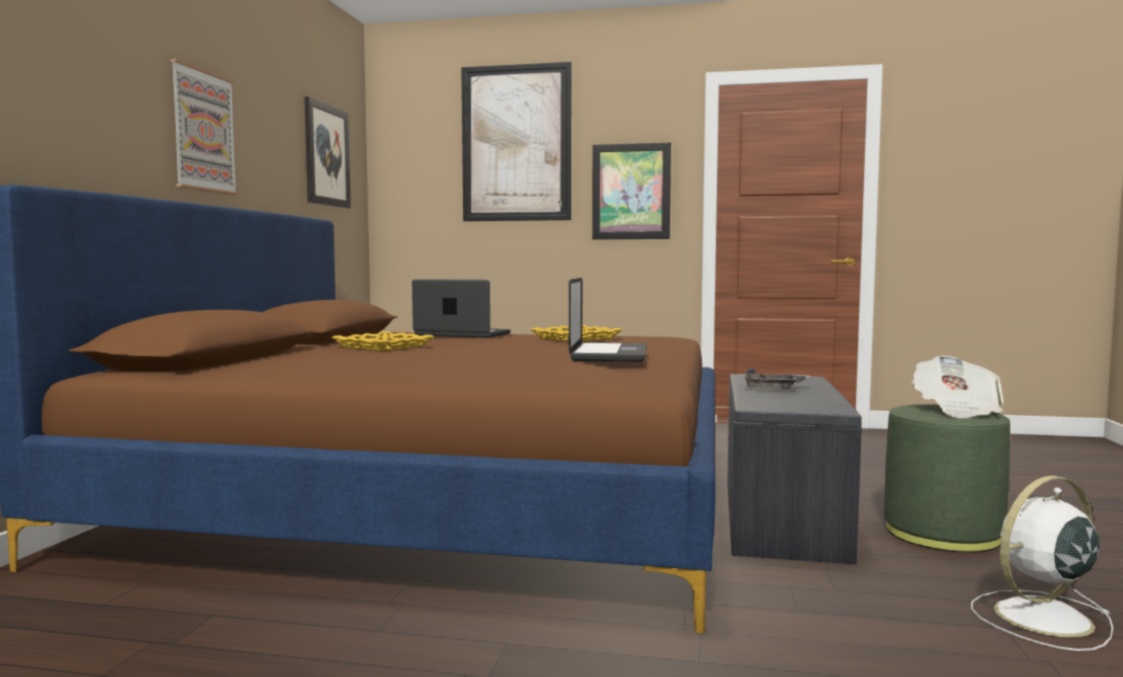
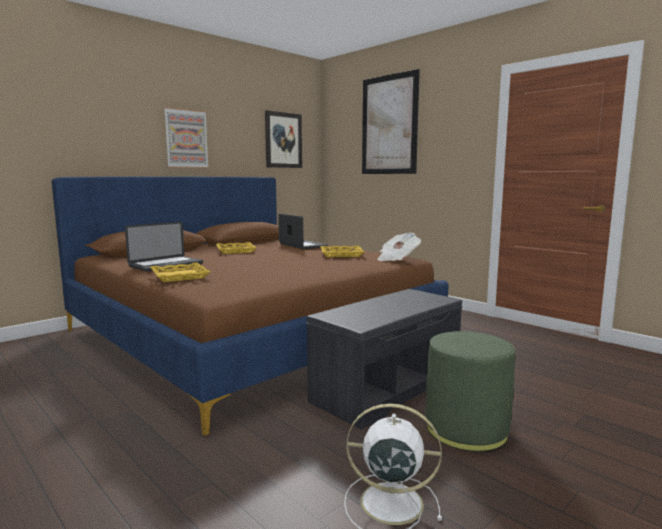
camera: 35 degrees right, 5 degrees up
(477, 375) = (180, 276): none -> yellow tray
(609, 355) = (281, 270): laptop -> laptop (166, 265)
(631, 191) = (450, 154): picture -> none
(773, 388) = (384, 304): grey tray -> none
(956, 410) = (481, 342): newspaper -> newspaper (397, 259)

